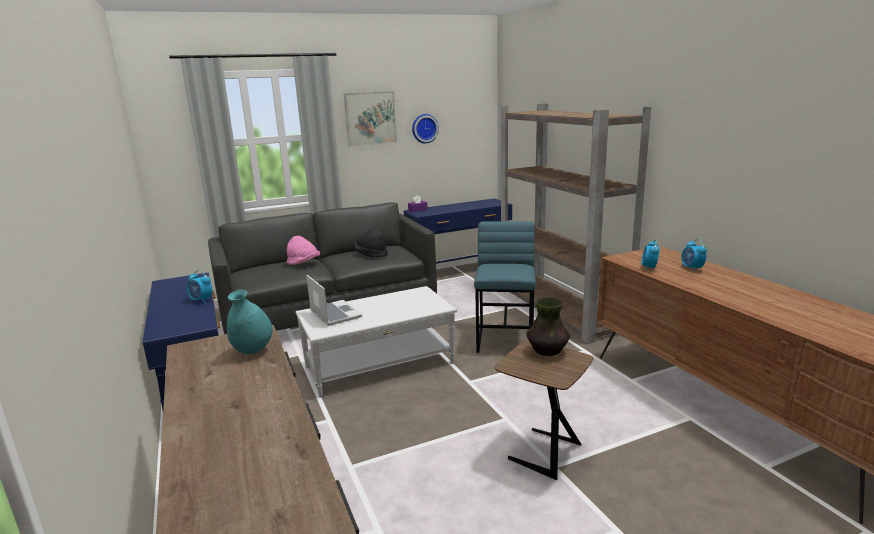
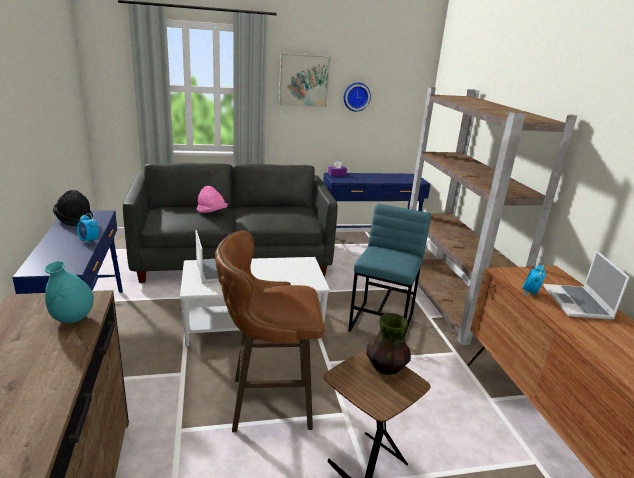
camera: 10 degrees right, 5 degrees up
(371, 254) = (277, 213): black hat -> black hat (75, 220)
(426, 426) = (266, 403): none -> brown stool
(692, 268) = (578, 303): alarm clock -> laptop

